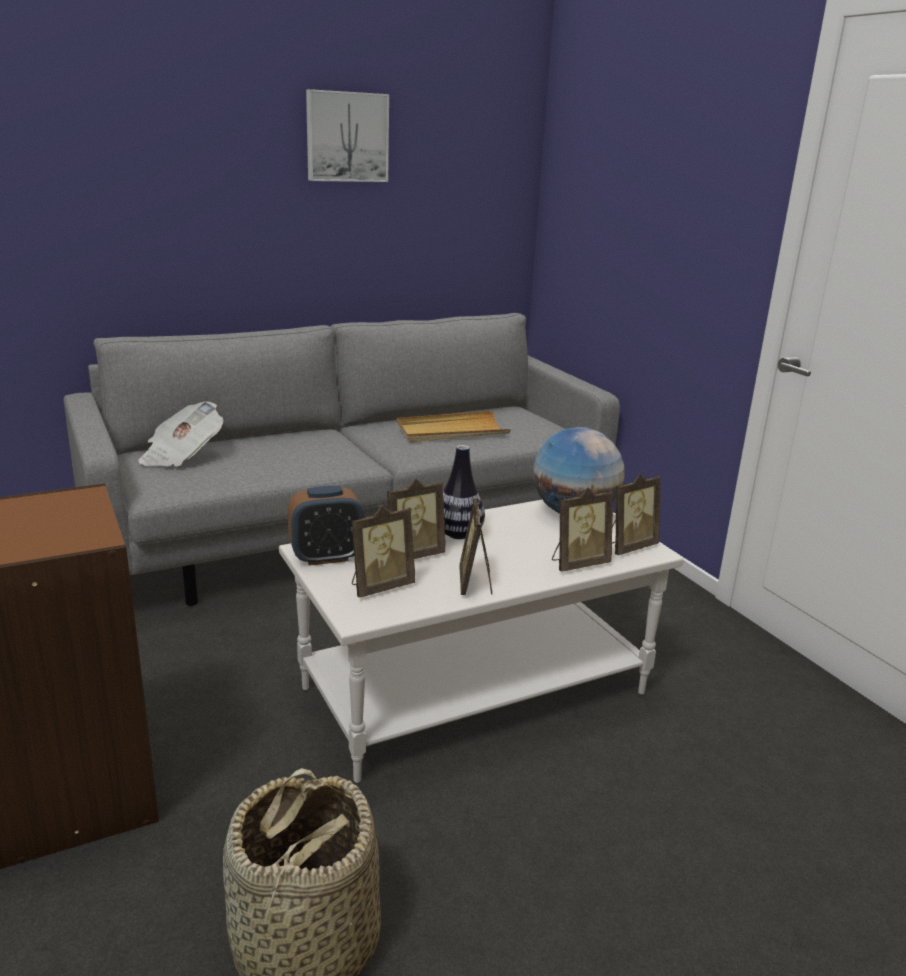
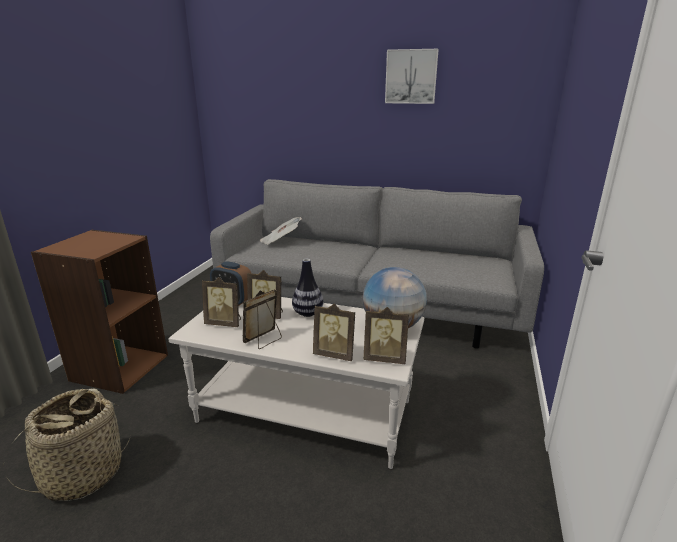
camera: 45 degrees right, 0 degrees up
(451, 431) = (426, 262): beige tray -> none

